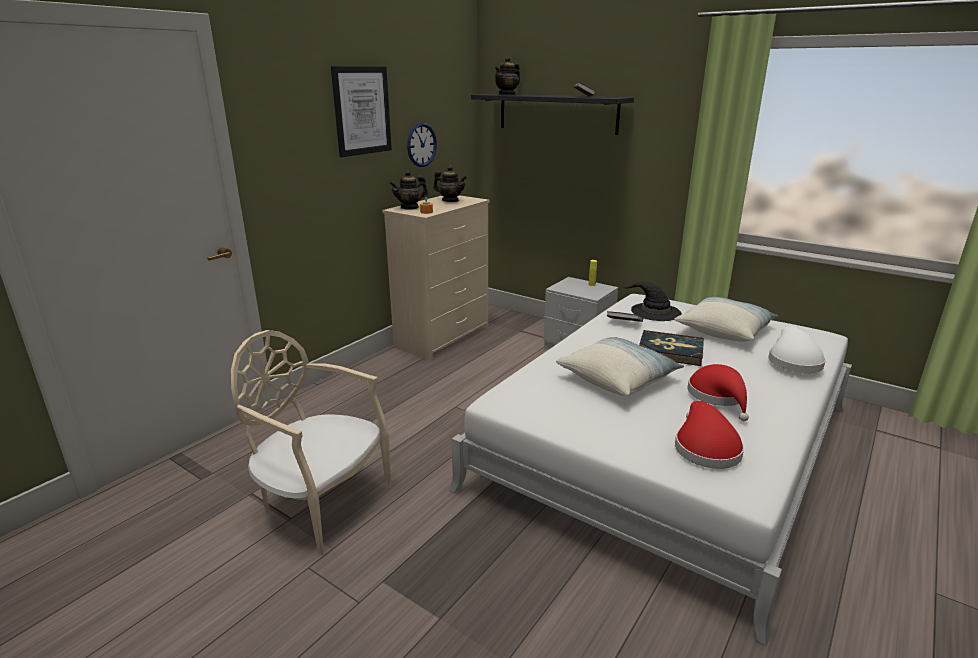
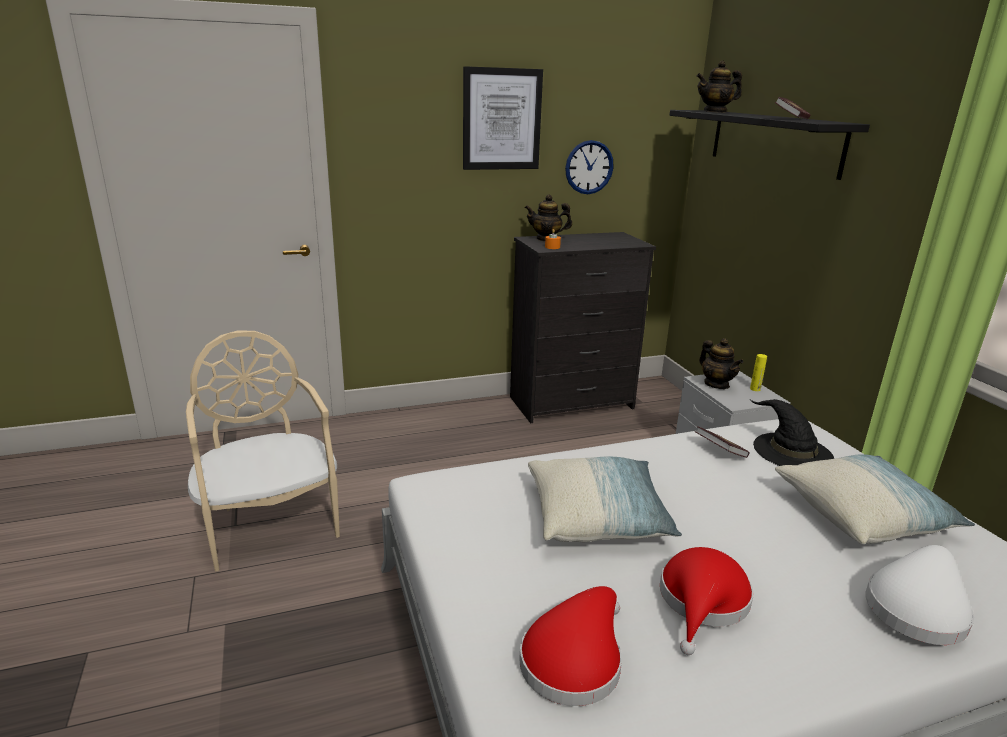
camera: 35 degrees right, 0 degrees up
(443, 337) = (572, 403): beige dresser -> black dresser
(450, 201) = (606, 240): teapot -> teapot (716, 384)
(670, 351) = (726, 510): book -> none

